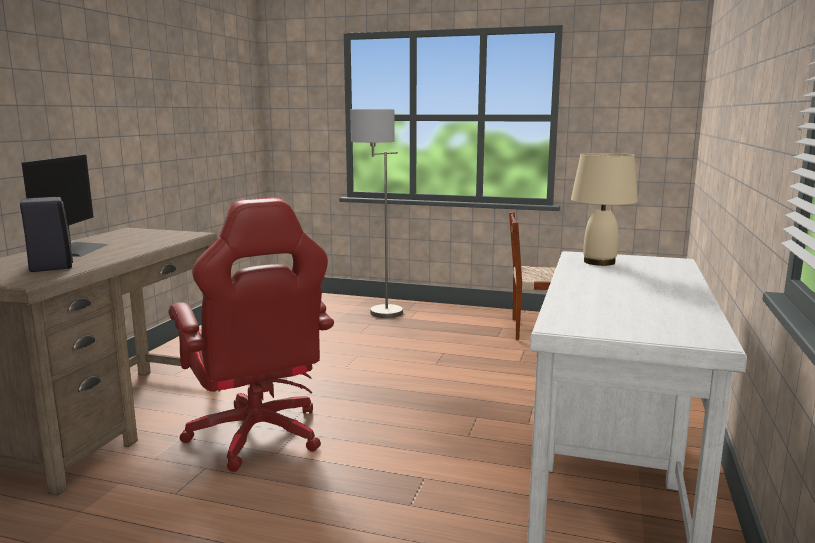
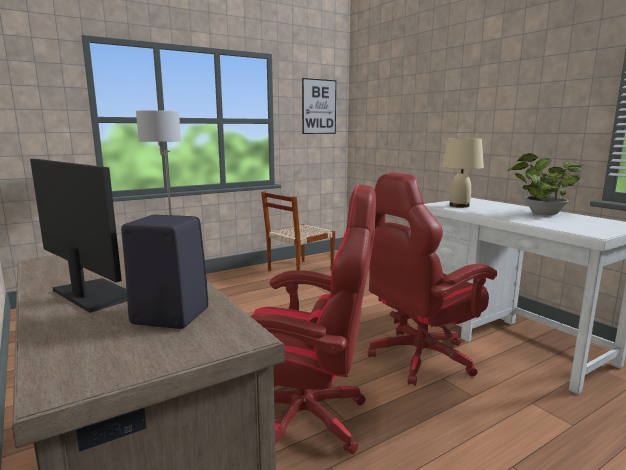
camera: 50 degrees left, 0 degrees up
(454, 453) = (421, 357): none -> red office chair
(641, 95) = (319, 106): none -> picture
(653, 294) = (541, 214): none -> potted plant

